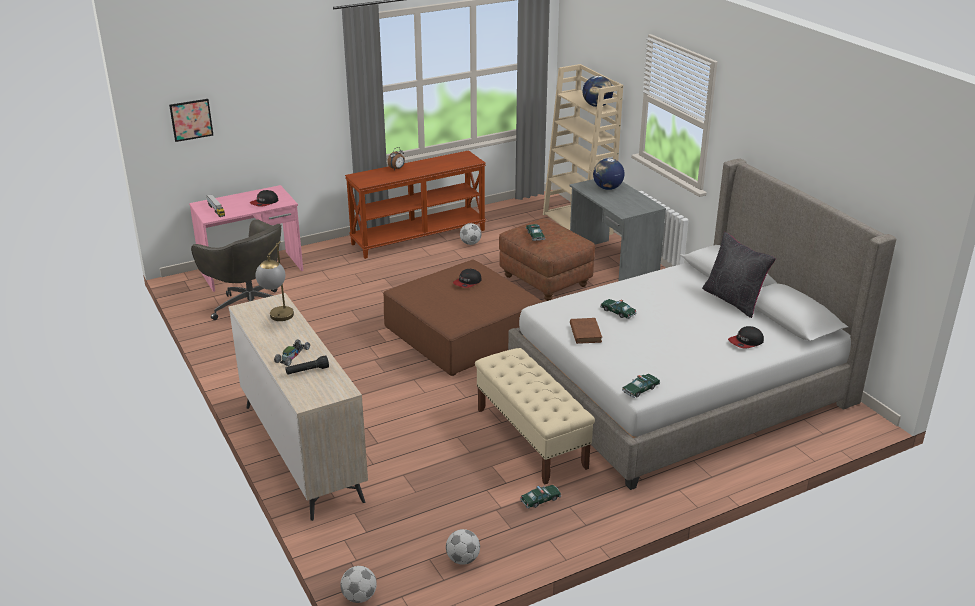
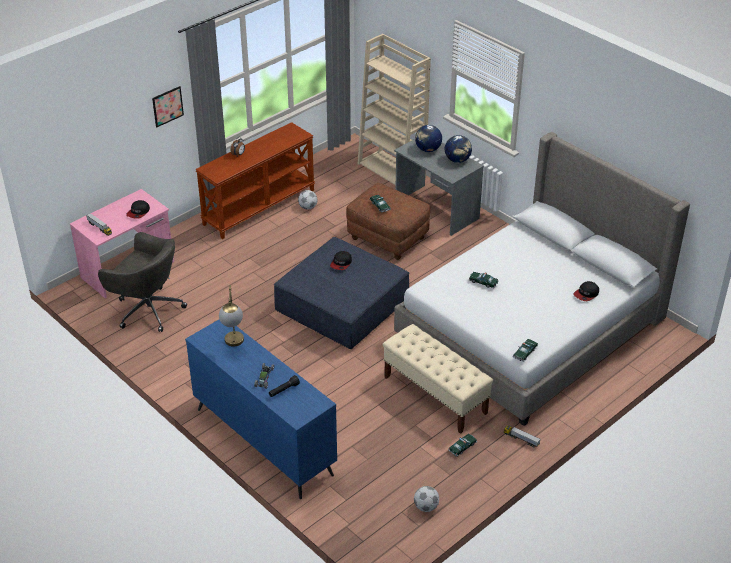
camera: 15 degrees left, 10 degrees up
(191, 120) = (67, 153): picture -> picture (167, 106)
(302, 451) = (264, 441): beige dresser -> blue dresser
(359, 597) = (365, 552): football -> none
(463, 334) = (342, 306): brown ottoman -> blue ottoman
(585, 332) = (465, 306): brown book -> none
(597, 106) = (406, 75): globe -> globe (457, 160)
(621, 504) = (521, 439): none -> toy truck
(734, 300) = (565, 254): black pillow -> none

